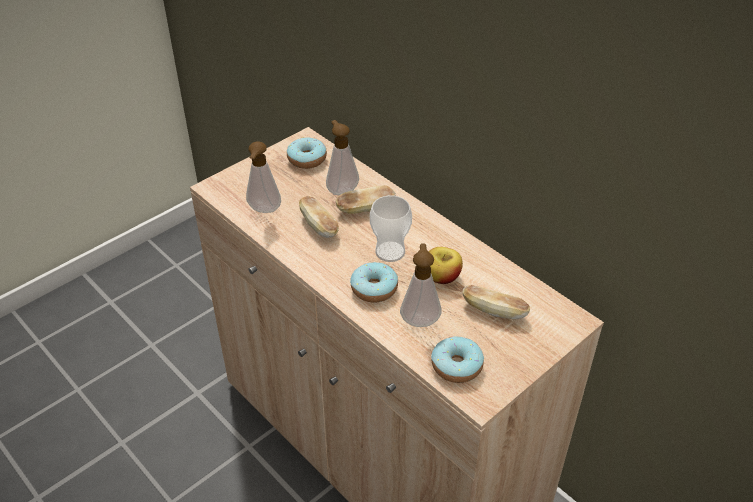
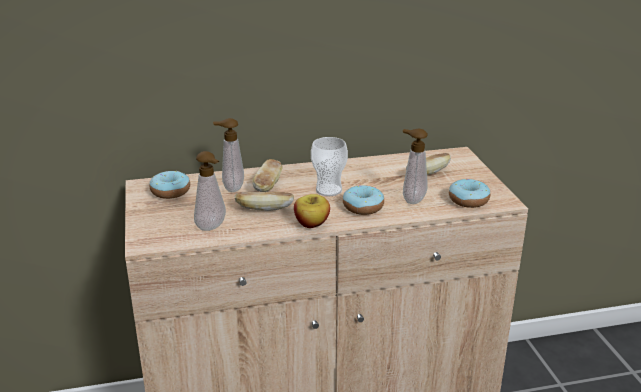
camera: 60 degrees left, 15 degrees down
(441, 277) = (377, 180): apple -> apple (311, 224)

